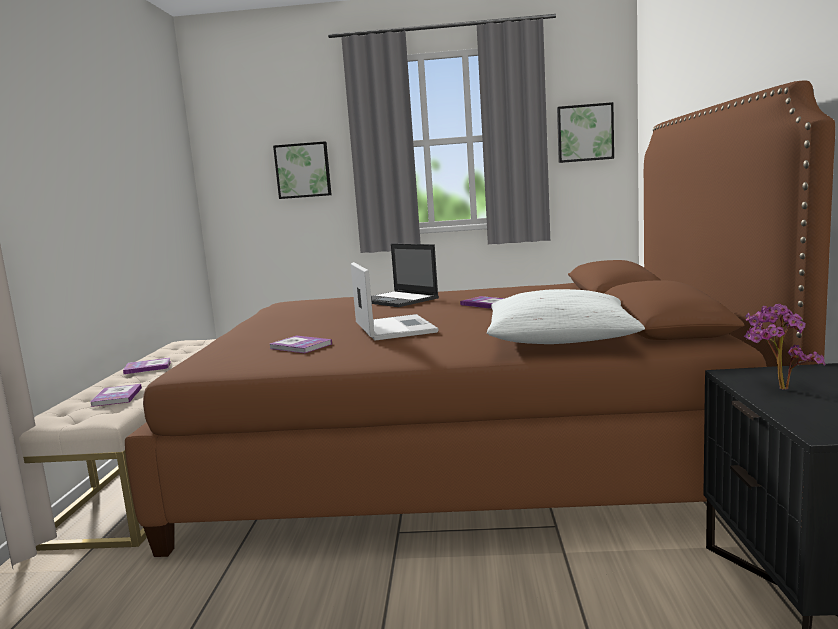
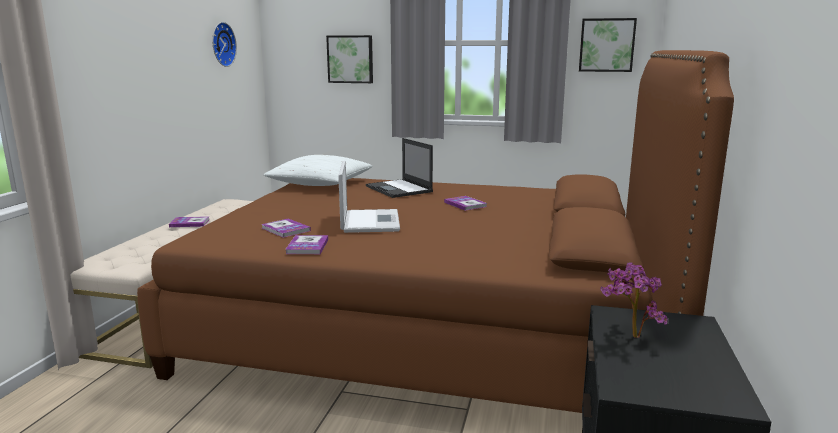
camera: 10 degrees right, 5 degrees up
(117, 397) = (152, 249): book -> book (307, 246)
(155, 158) = (221, 44): none -> wall clock
(559, 339) = (489, 254): white pillow -> white pillow (320, 183)

